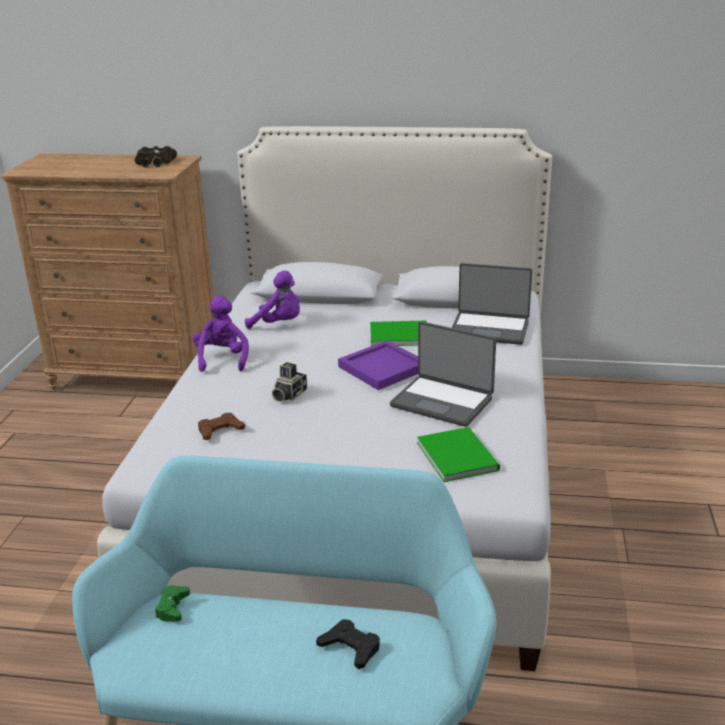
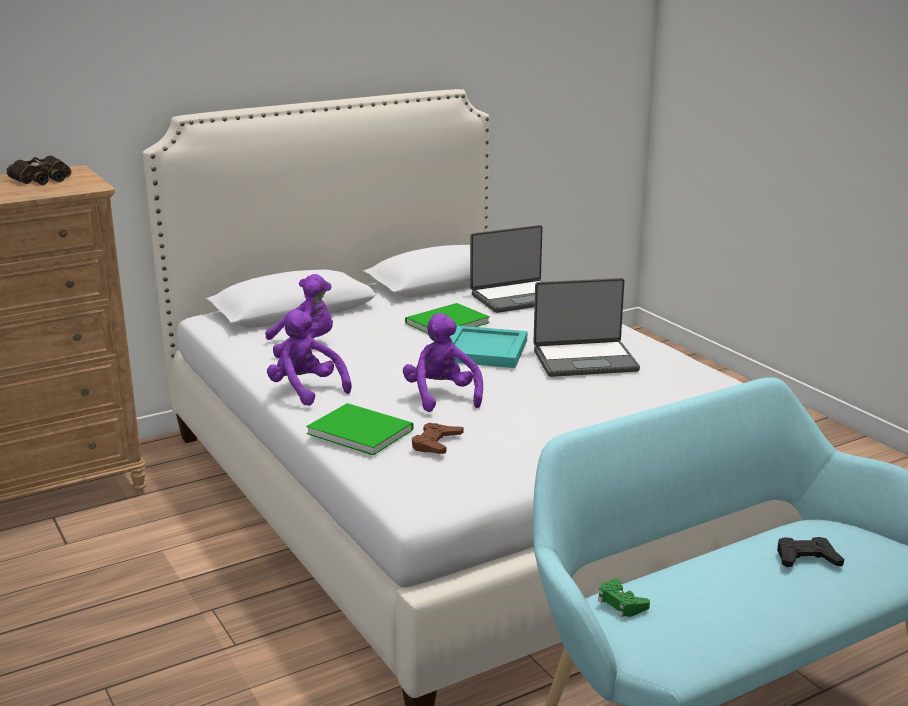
camera: 40 degrees left, 5 degrees down
(288, 395) = (442, 396): camera -> purple plush toy
(382, 369) = (486, 351): purple tray -> turquoise tray
(458, 454) = (670, 391): green book -> green book (359, 430)

